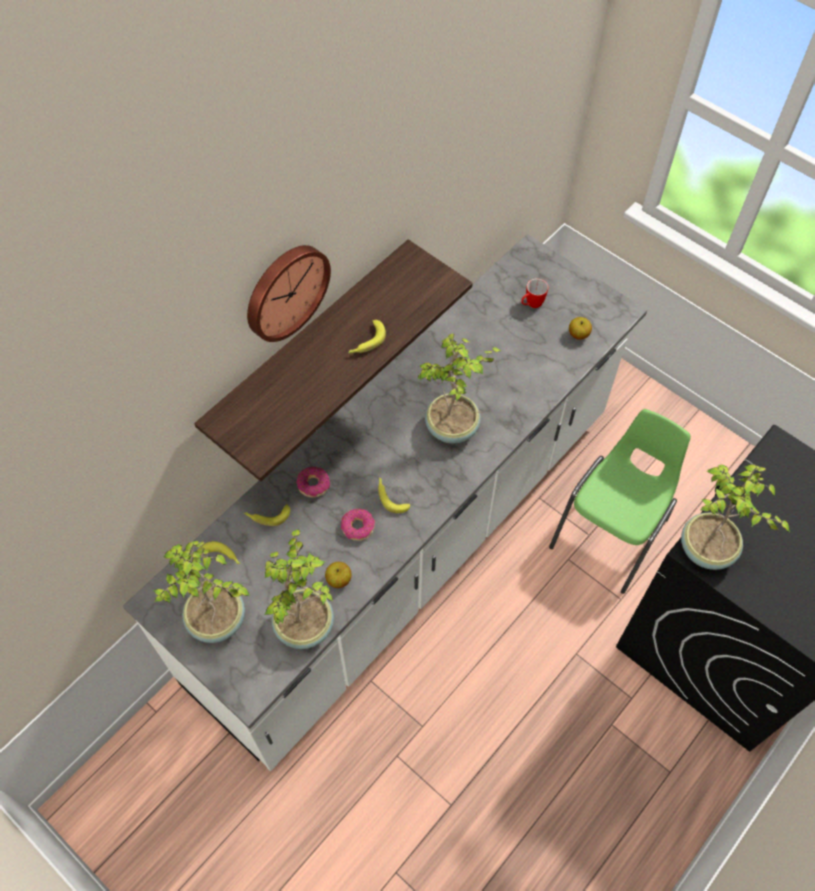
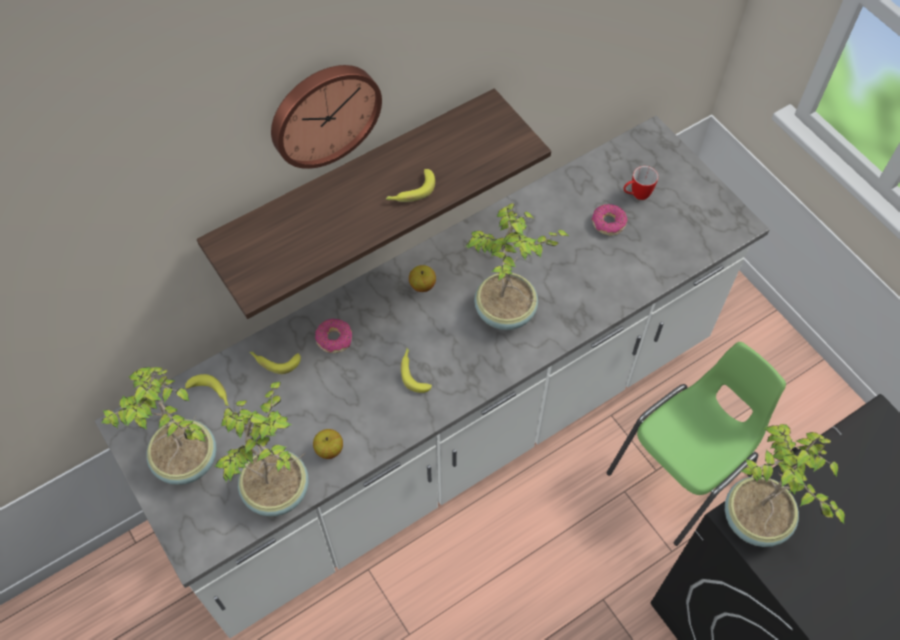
camera: 15 degrees right, 0 degrees up
(357, 527) = (367, 397): donut -> donut (608, 223)
(578, 334) = (680, 239): apple -> apple (422, 285)

